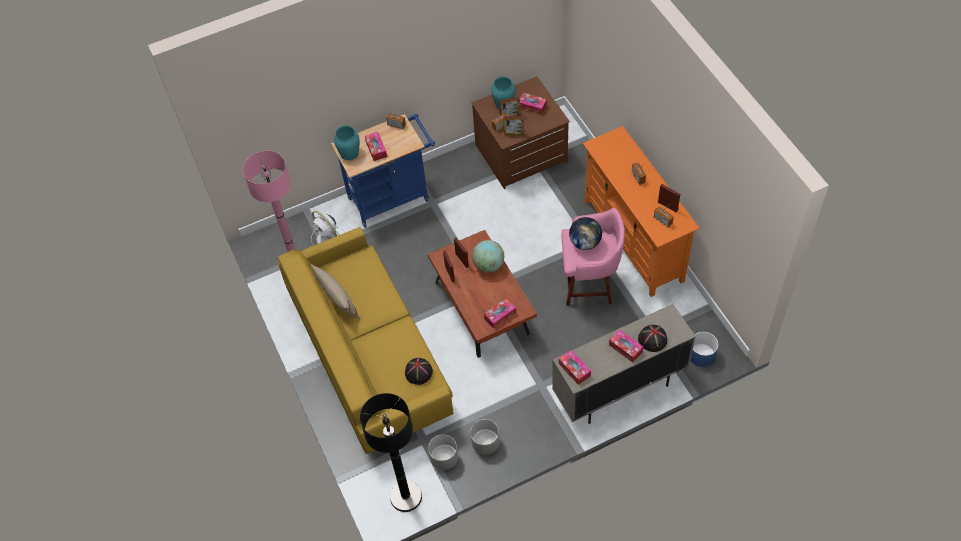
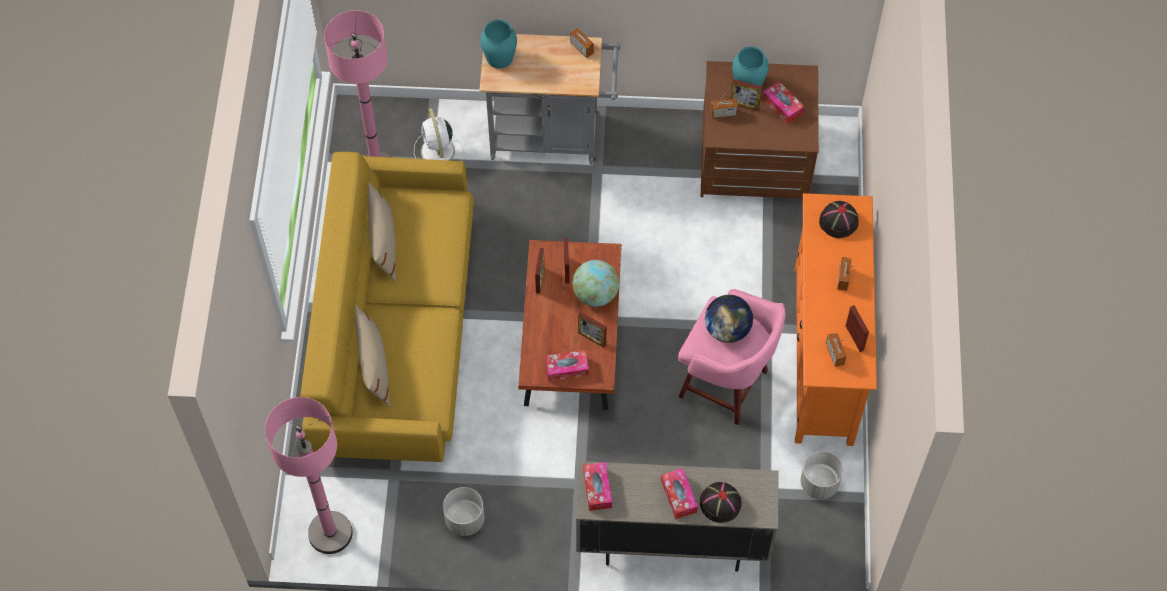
camera: 25 degrees right, 5 degrees up
(376, 149) = (536, 69): tissue box -> none
(379, 374) = (374, 366): none -> beige pillow
(393, 197) = (552, 136): blue cart -> grey cart
(406, 496) = (330, 533): black floor lamp -> pink floor lamp
(418, 372) = (422, 388): black hat -> black hat (838, 221)
(444, 459) = (404, 512): grey planter -> grey planter (819, 483)
(514, 134) = (733, 133): picture frame -> picture frame (592, 339)
(701, 355) = (808, 555): blue planter -> none

